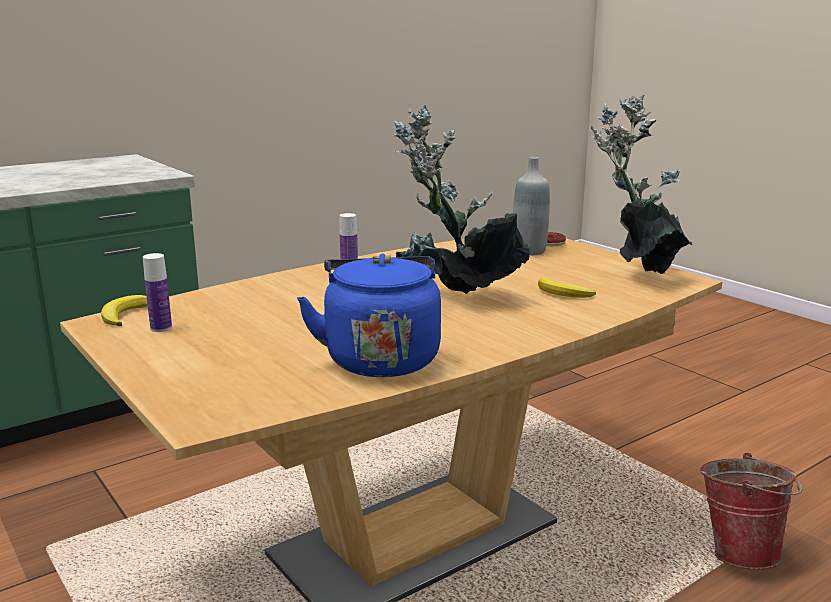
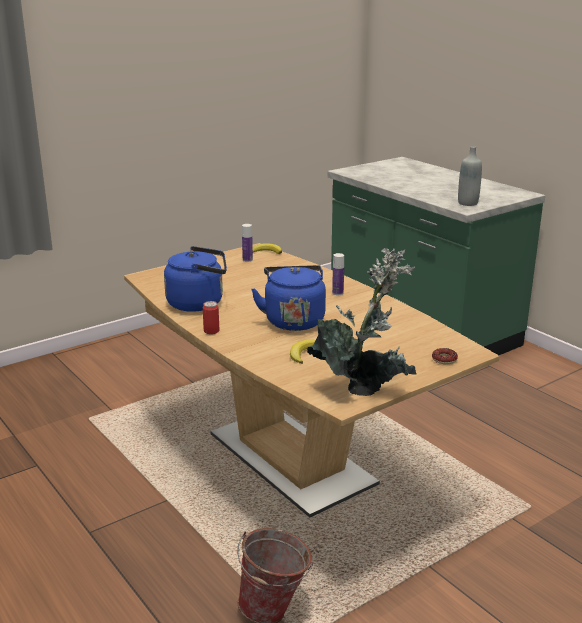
camera: 90 degrees right, 5 degrees up
(452, 298) = (293, 320): potted plant -> blue kettle
(505, 344) = (211, 331): none -> can
(529, 251) = (414, 349): grey bottle -> grey bottle (467, 203)

